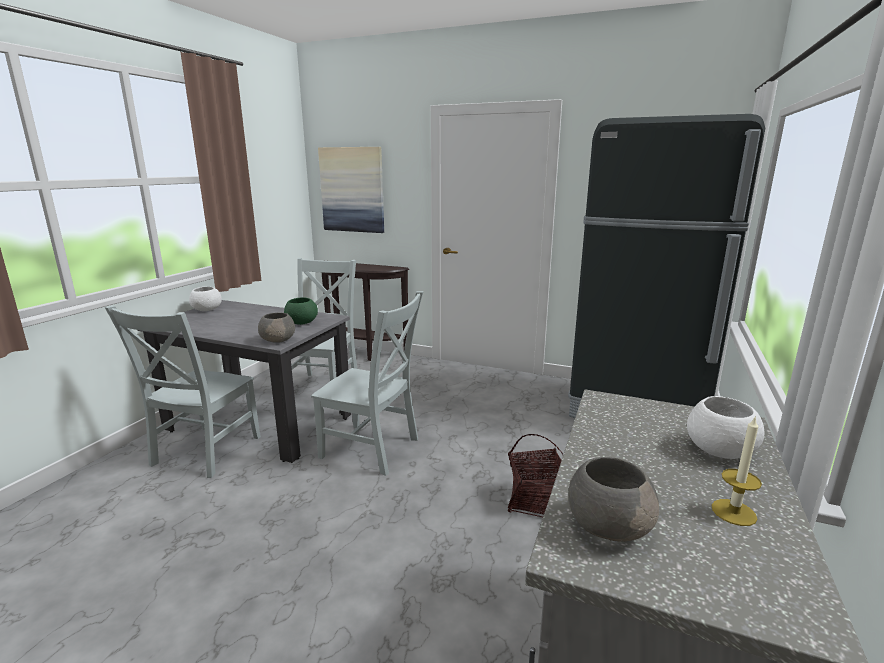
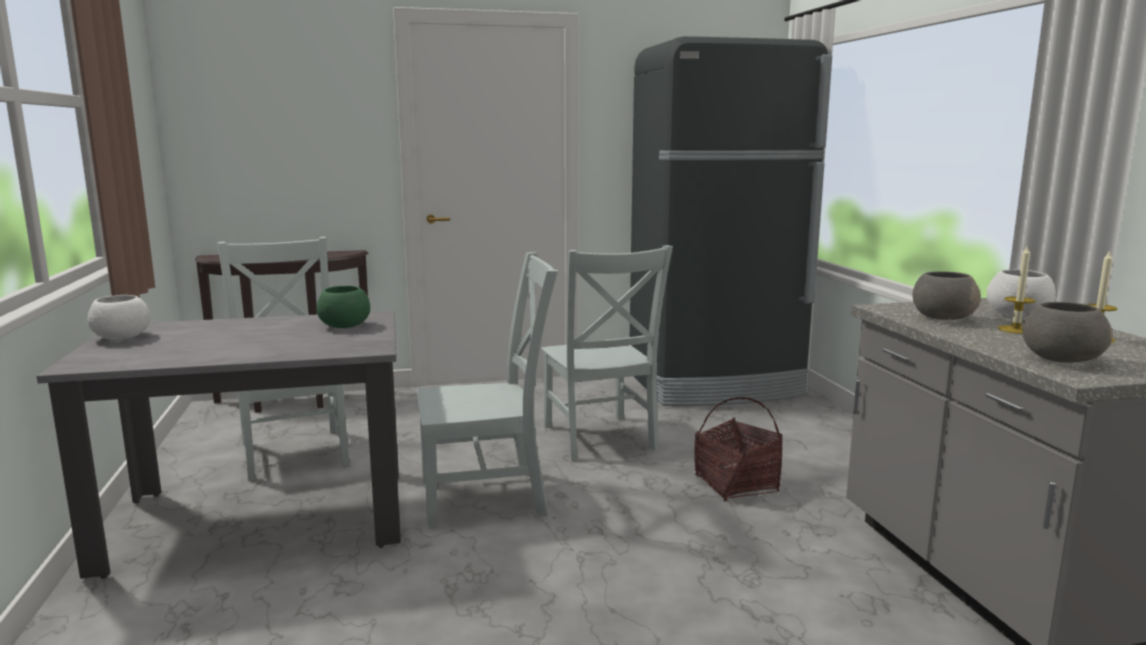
camera: 35 degrees left, 5 degrees down
(204, 453) = (225, 580): grey chair -> grey chair (600, 440)
(278, 340) = (363, 346): grey bowl -> grey bowl (942, 318)
(352, 190) = (255, 133): picture -> none
(666, 468) = (1015, 330): none -> candle

